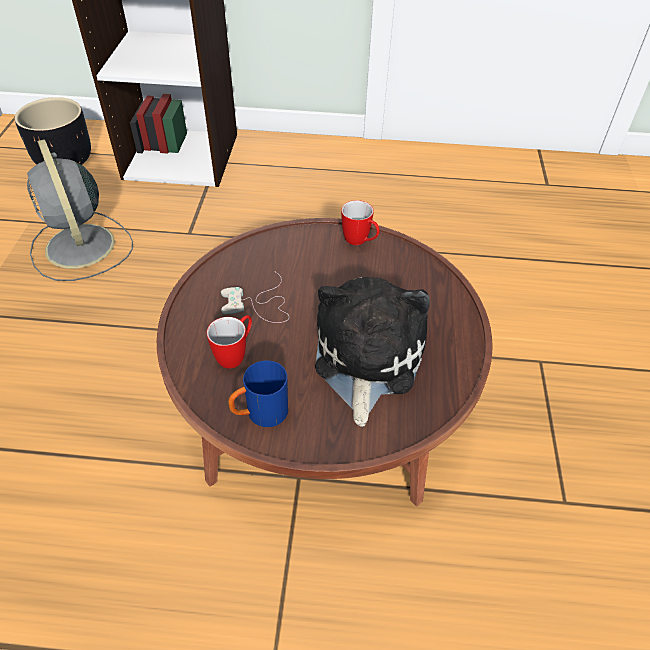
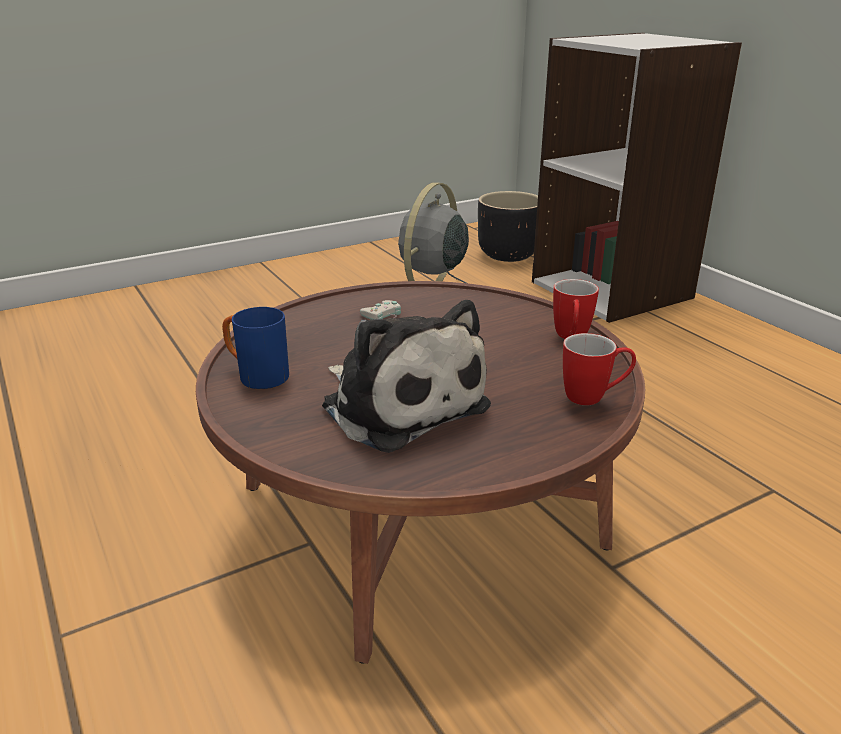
camera: 55 degrees right, 20 degrees down
(235, 354) = (318, 339): mug -> mug (594, 397)
(365, 359) = (400, 404): plush toy -> plush toy turned 75 degrees clockwise

